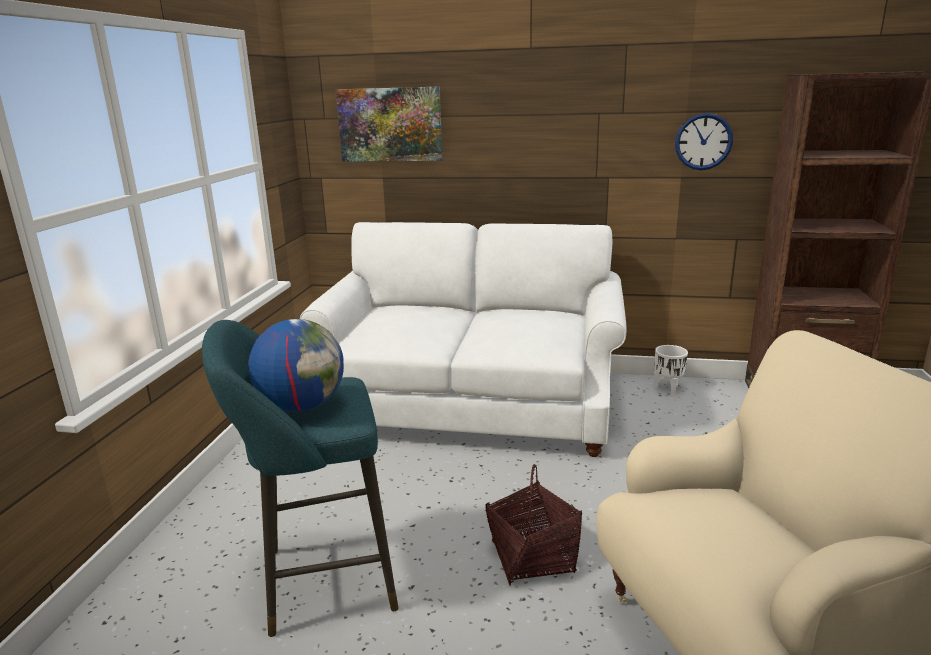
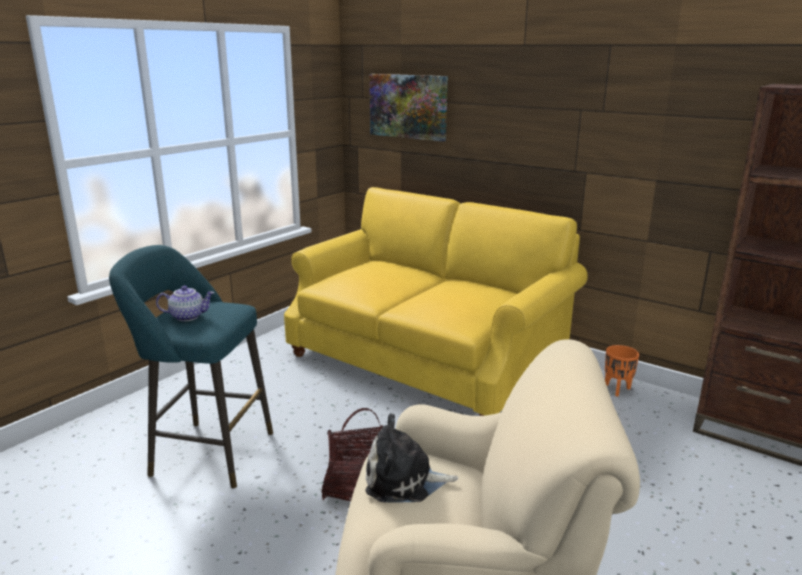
camera: 25 degrees right, 0 degrees up
(302, 406) = (188, 316): globe -> teapot
(471, 404) = (427, 359): white sofa -> yellow sofa
(668, 389) = (617, 389): white planter -> orange planter
(702, 522) = (404, 480): none -> plush toy
(703, 141) = (679, 146): wall clock -> none

